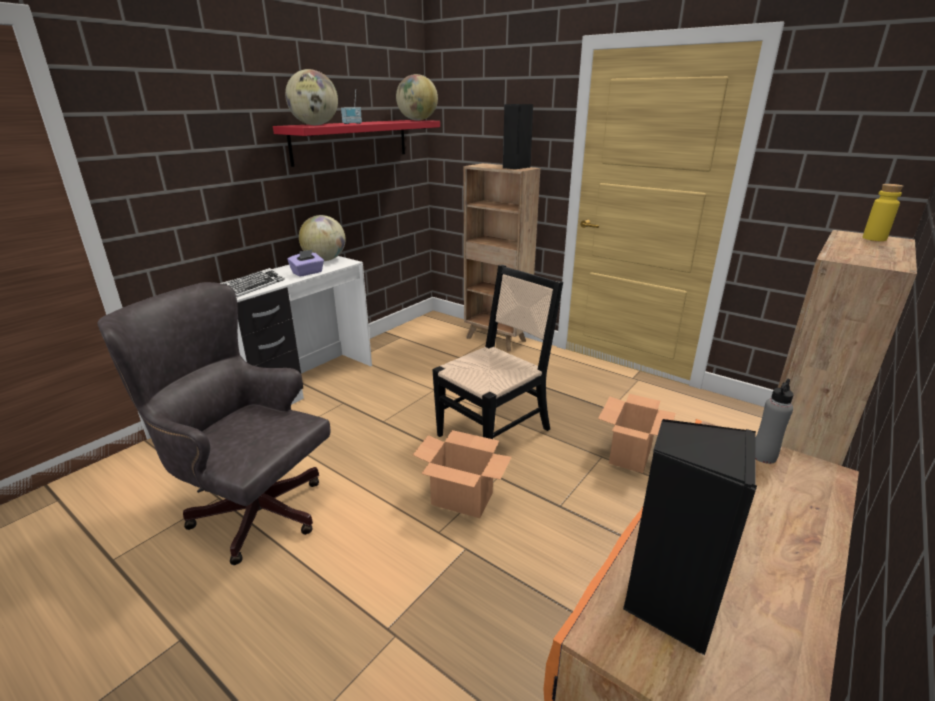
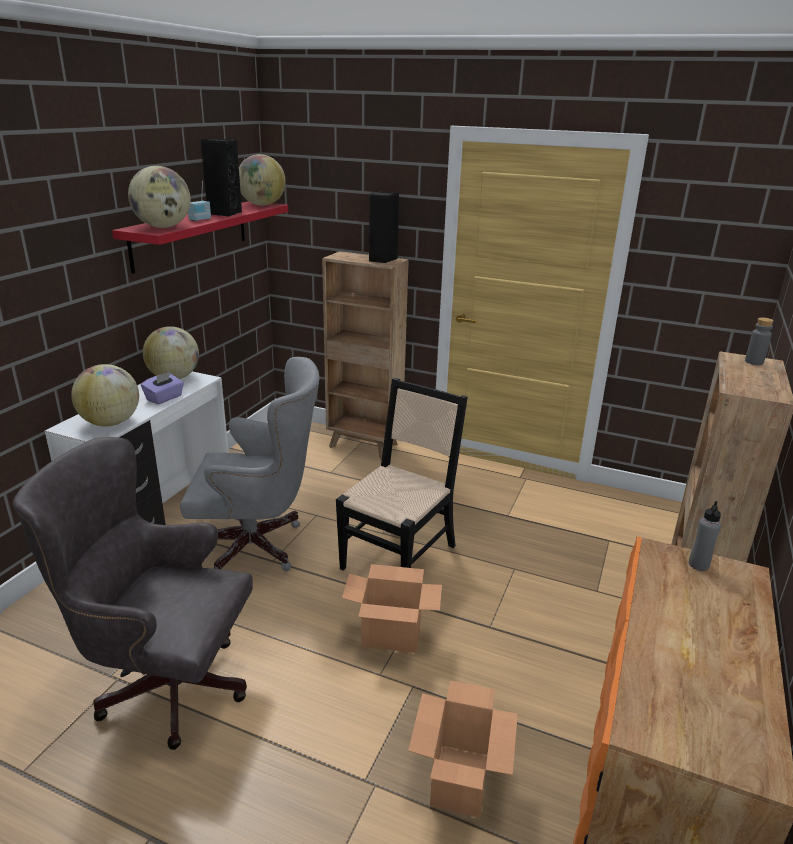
camera: 15 degrees left, 0 degrees up
(254, 286) = (110, 423): keyboard -> globe
(376, 409) = (258, 546): none -> grey office chair
(630, 455) = (540, 563): cardboard box -> cardboard box (459, 779)
(668, 604) = (670, 700): black speaker -> black speaker (224, 213)
(874, 238) = (754, 362): yellow bottle -> grey bottle

